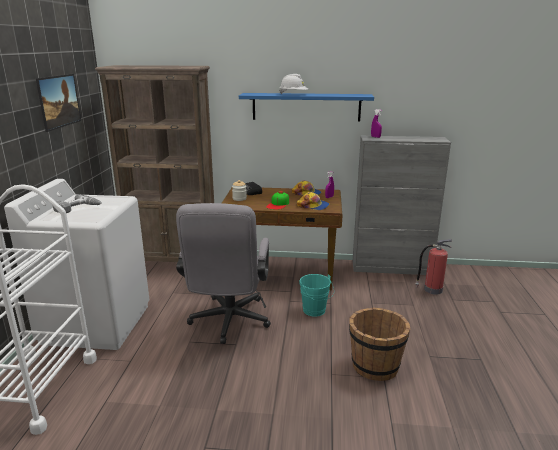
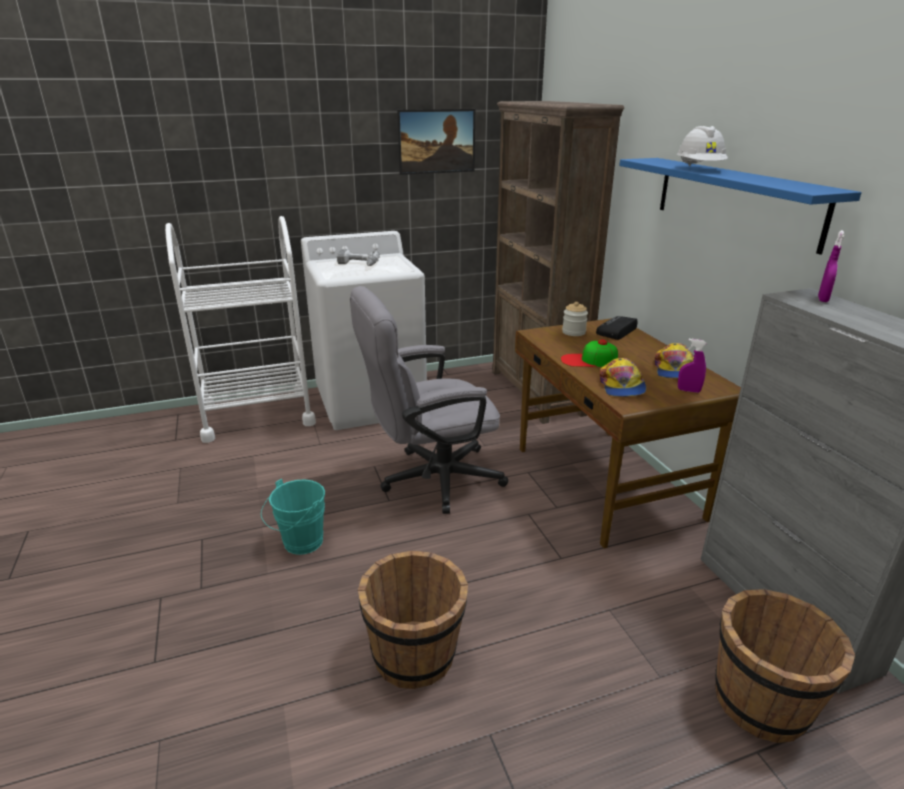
camera: 65 degrees right, 5 degrees up
(315, 311) = (521, 548): turquoise bucket -> turquoise bucket (299, 544)
(432, 290) = (762, 702): fire extinguisher -> brown bucket

